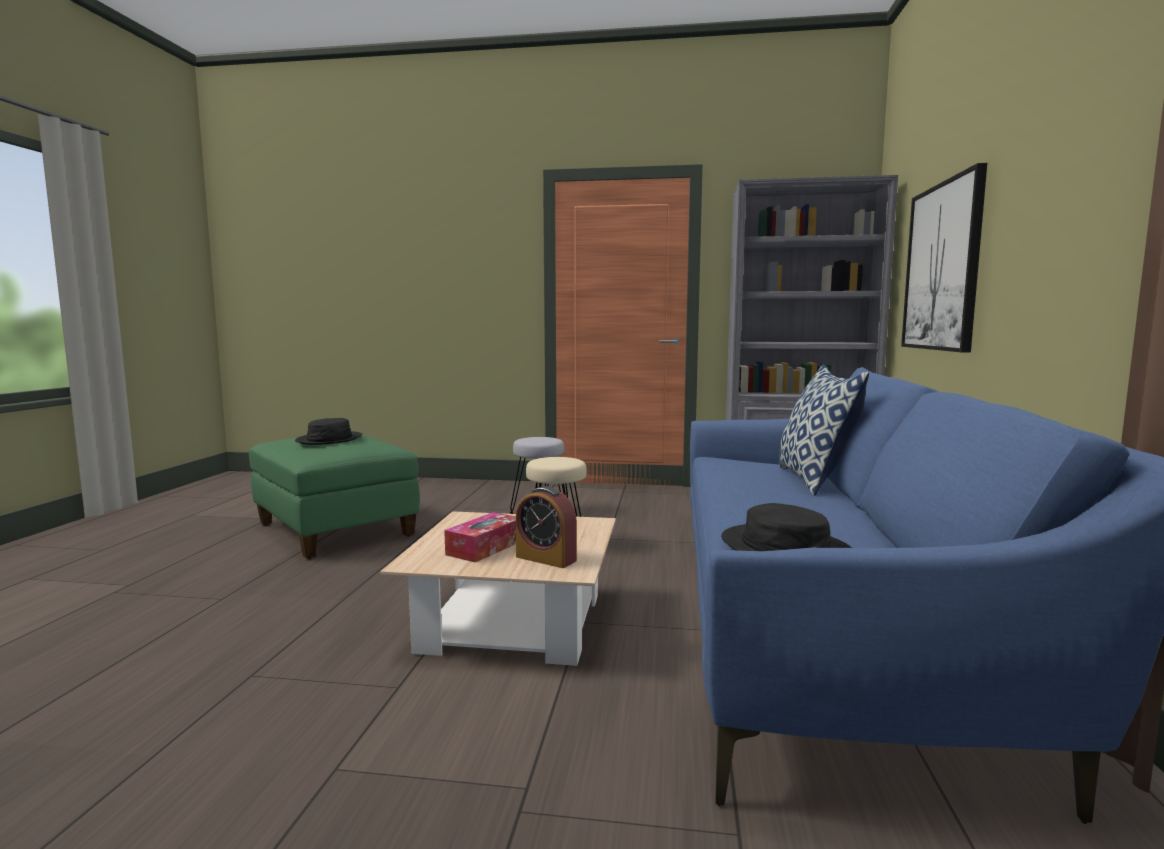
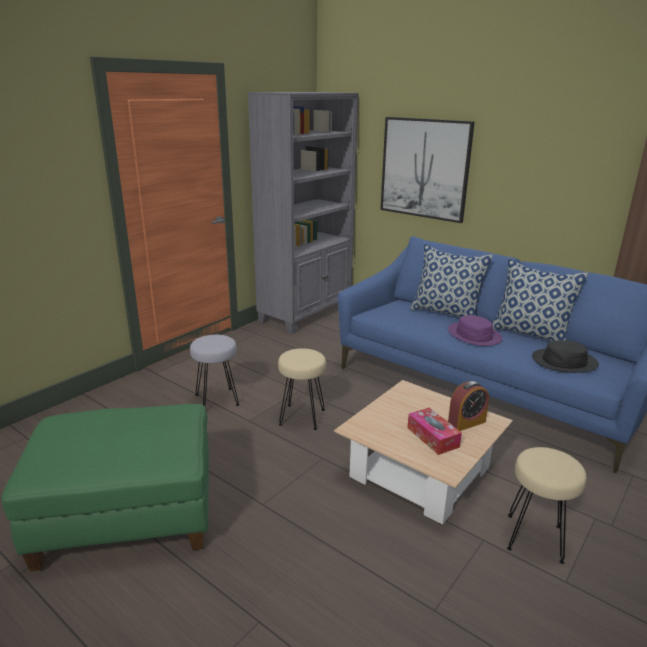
camera: 60 degrees left, 15 degrees up
(330, 439) = (109, 434): black hat -> none
(427, 729) = (535, 538): none -> beige stool
(762, 496) = (474, 335): none -> purple hat
(864, 525) = (530, 334): none -> pillow

